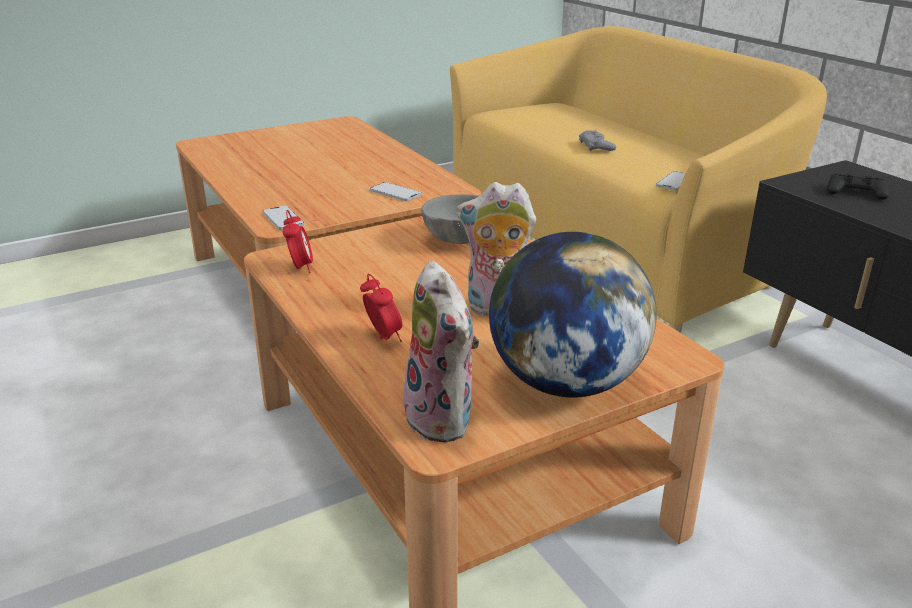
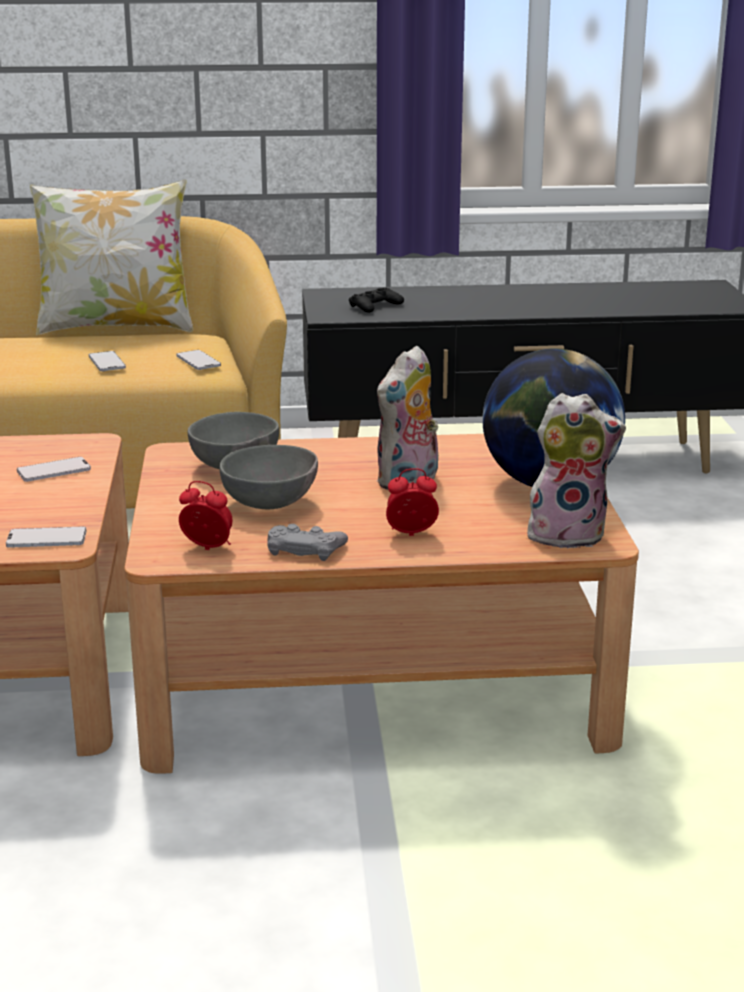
camera: 65 degrees left, 5 degrees down
(399, 270) = (272, 504): none -> grey bowl
(596, 146) = (45, 363): grey game controller -> grey game controller (305, 549)
(625, 159) = (107, 362): none -> phone
(701, 144) = (116, 327): none -> pillow

